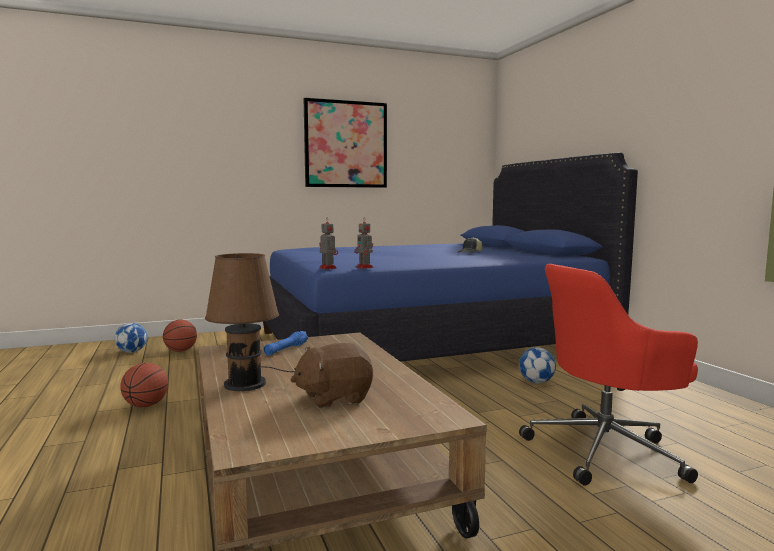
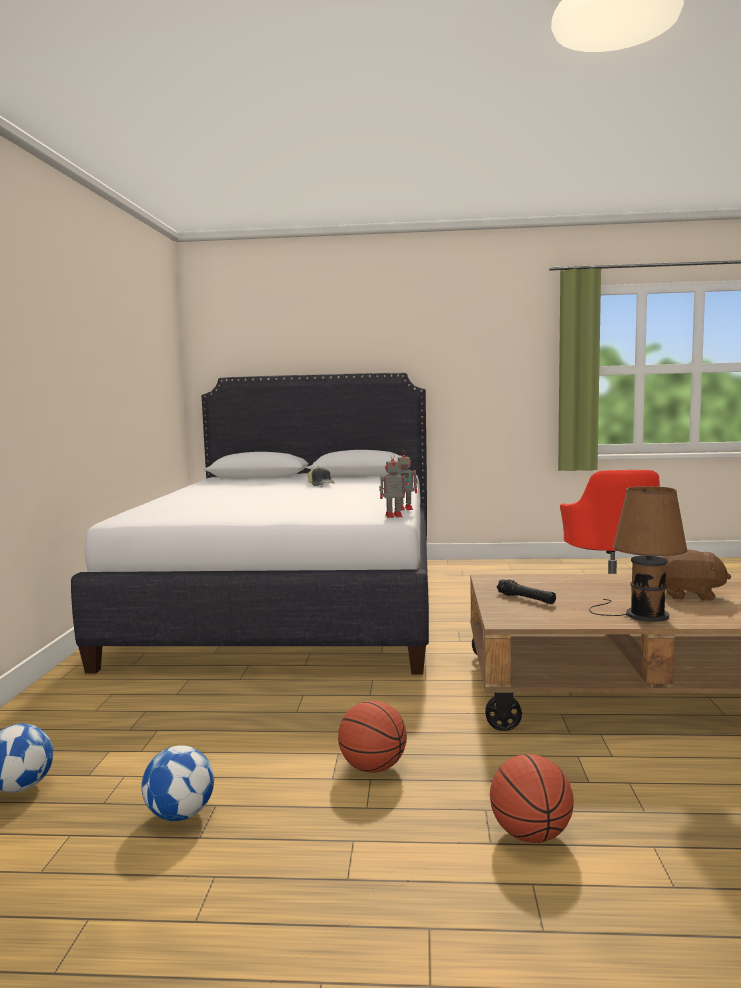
camera: 65 degrees left, 0 degrees up
(180, 351) = (94, 740): basketball -> basketball (531, 835)
(286, 349) = (526, 599): blue flashlight -> black flashlight
(334, 398) = (689, 595): brown plush toy -> brown plush toy turned 75 degrees counterclockwise
(346, 144) = (94, 344): picture -> none
(427, 343) = (292, 604): blue bed -> white bed
(536, 382) = (462, 592): football -> football (180, 815)

